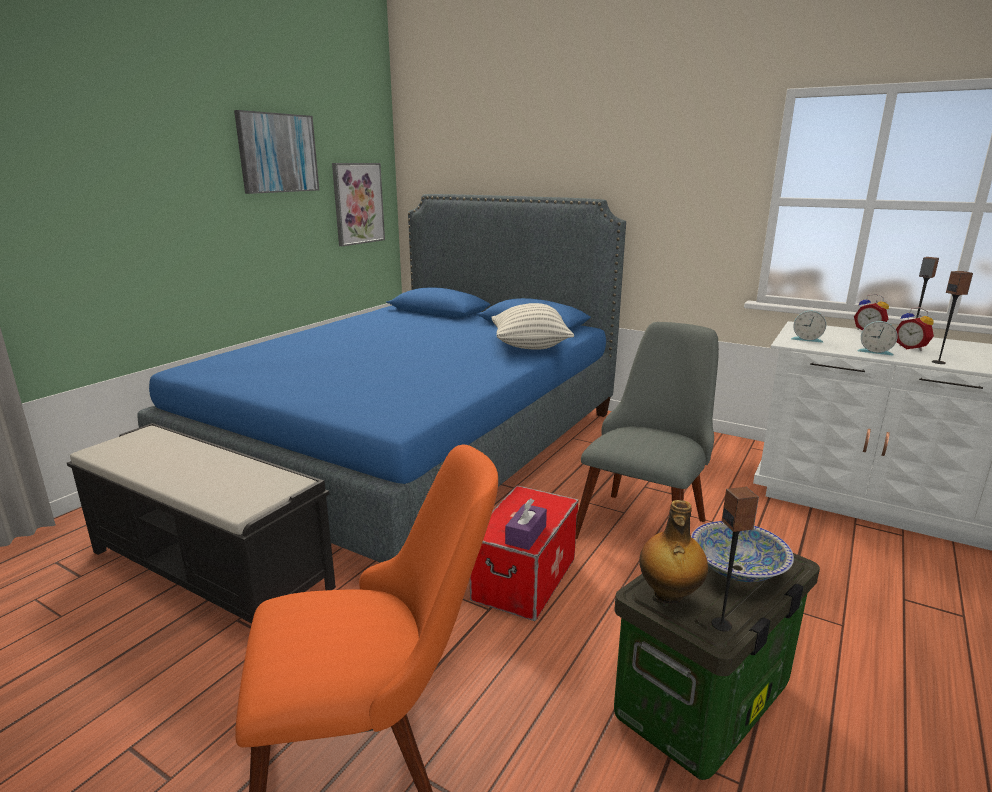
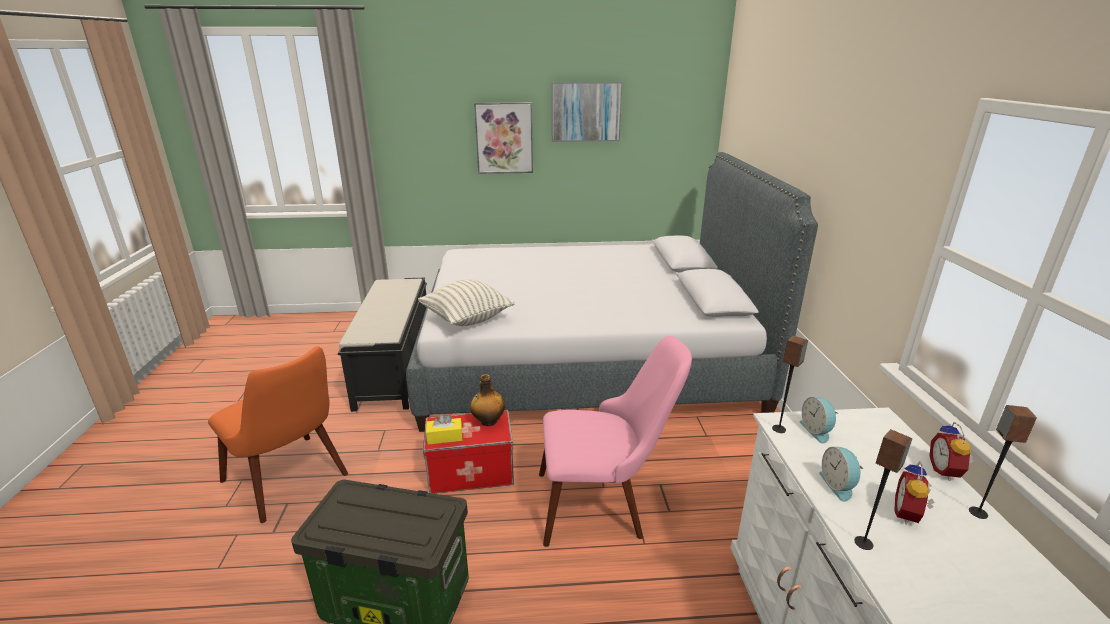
camera: 55 degrees right, 5 degrees up
(358, 203) = (665, 152): picture -> picture (504, 138)
(414, 447) = (586, 360): blue bed -> grey bed
(526, 535) = (444, 437): purple tissue box -> yellow tissue box
(530, 347) = (647, 317): pillow -> pillow (467, 319)
(646, 520) = (604, 503): grey chair -> pink chair
(668, 595) = (345, 499): bottle -> bottle (488, 421)
(722, 624) = (322, 529): speaker -> speaker (779, 429)
(737, 569) = (395, 523): bowl -> none

